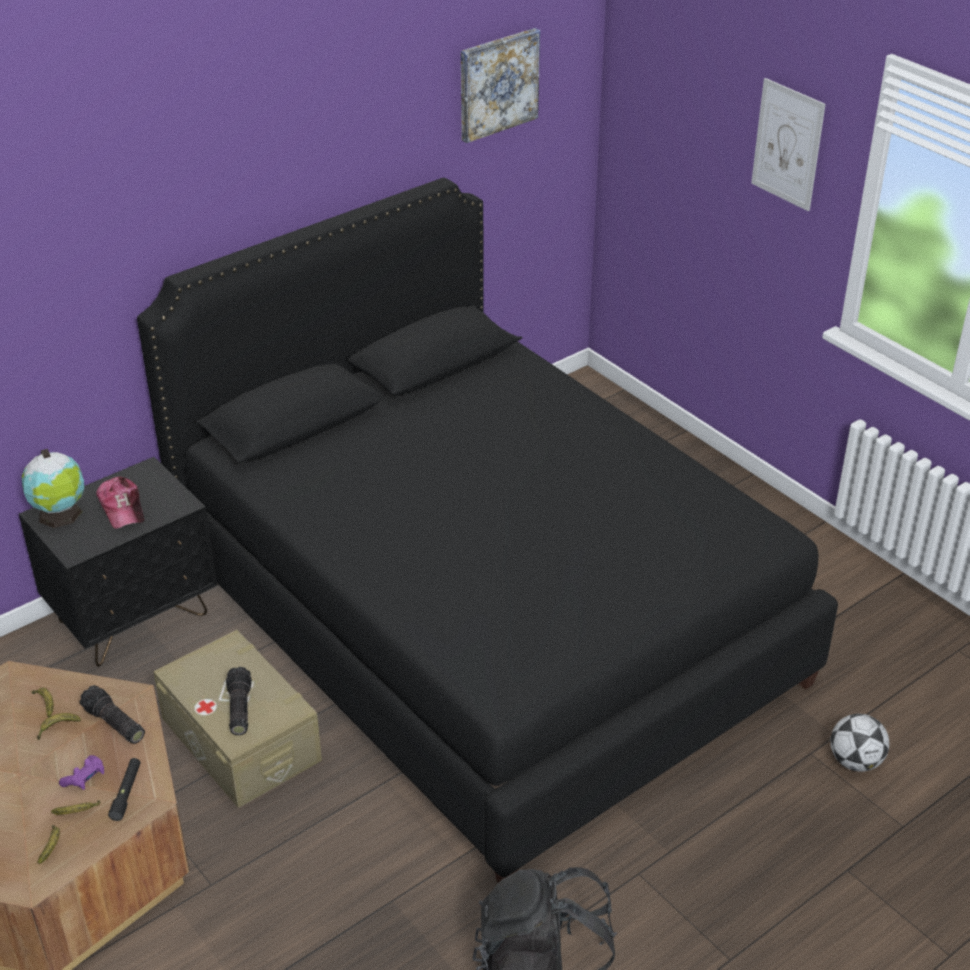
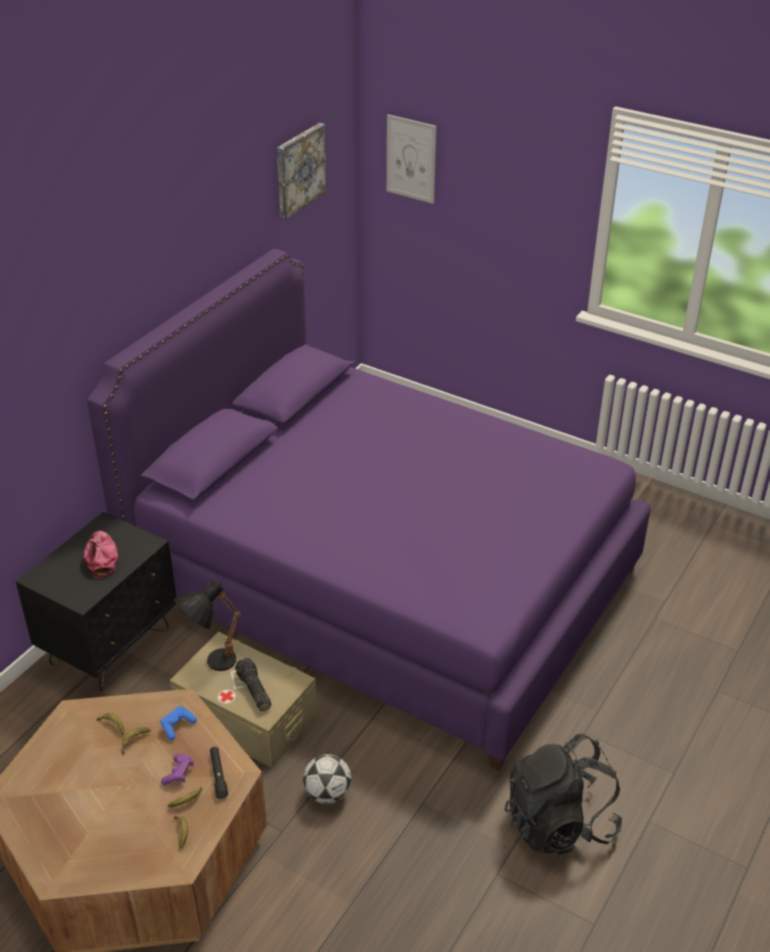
camera: 20 degrees left, 0 degrees up
(60, 515) = (52, 574): globe -> none
(113, 724) = (177, 726): flashlight -> blue game controller
(122, 508) = (101, 557): cap -> cap turned 150 degrees counterclockwise
(208, 664) = (211, 664): none -> black table lamp
(484, 620) = (383, 581): black bed -> purple bed
(787, 144) = (532, 183): picture -> picture (411, 159)
(855, 761) = (686, 615): football -> football (327, 794)

